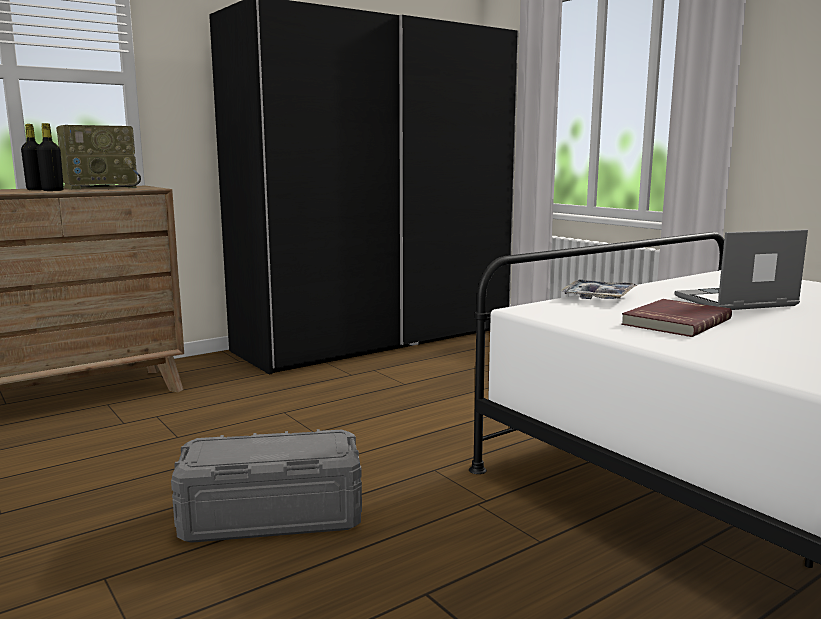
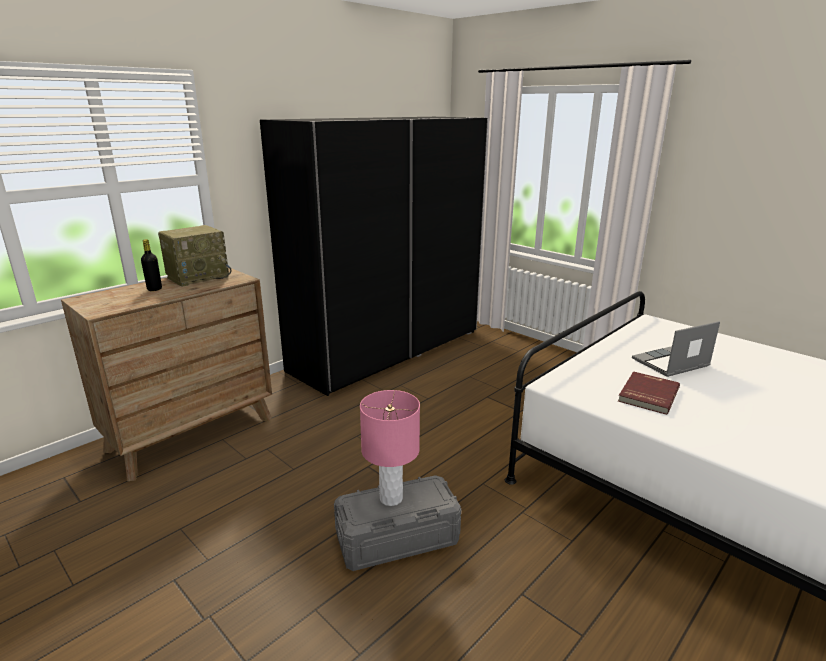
camera: 10 degrees left, 10 degrees up
(53, 190) = (171, 292): black bottle -> none
(262, 445) = (391, 498): none -> pink table lamp
(598, 297) = (585, 363): tray -> none

